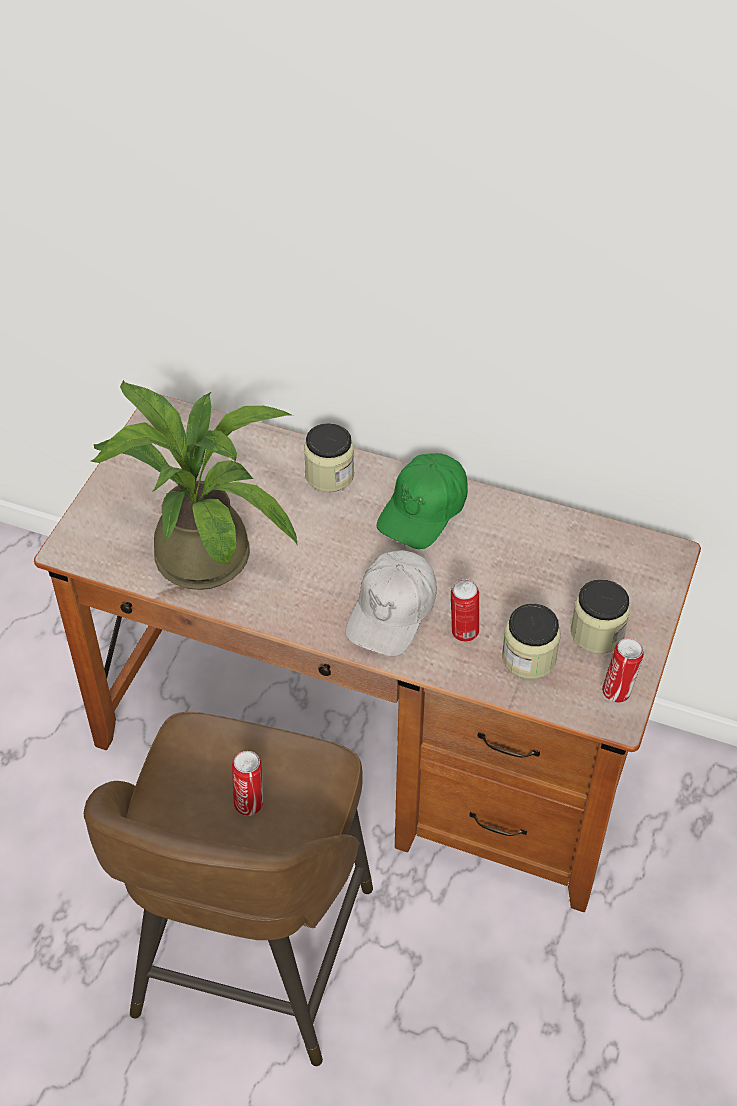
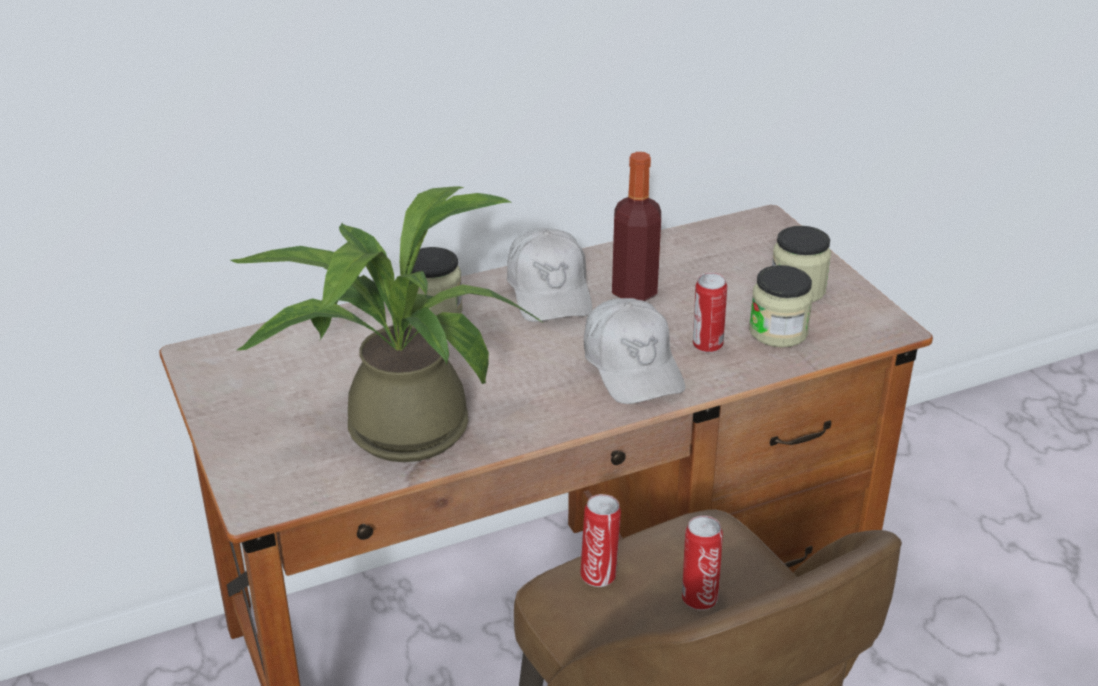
camera: 45 degrees left, 15 degrees down
(424, 510) = (550, 291): green cap -> white cap
(479, 551) = (634, 291): none -> bottle
(618, 692) = (868, 313): can -> can (599, 575)

